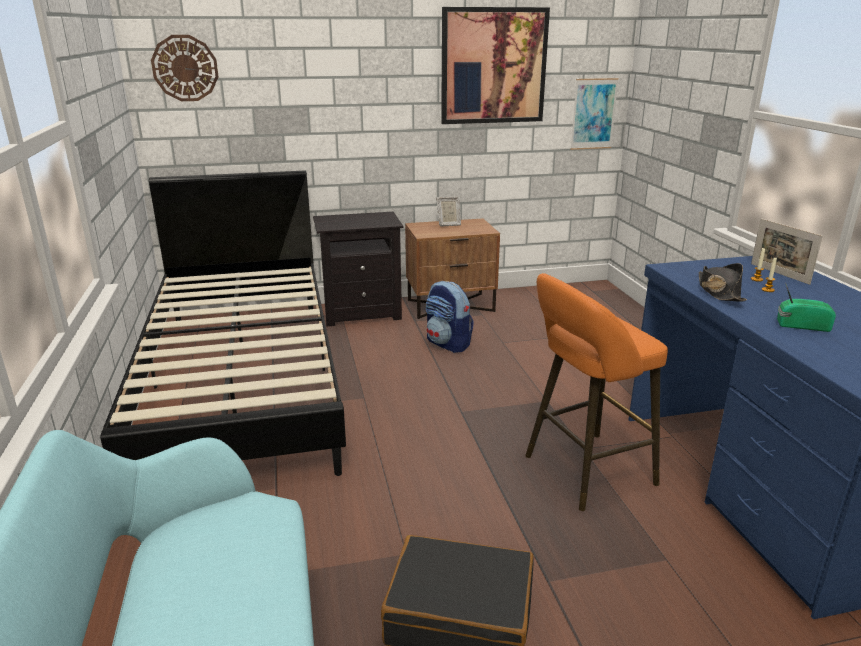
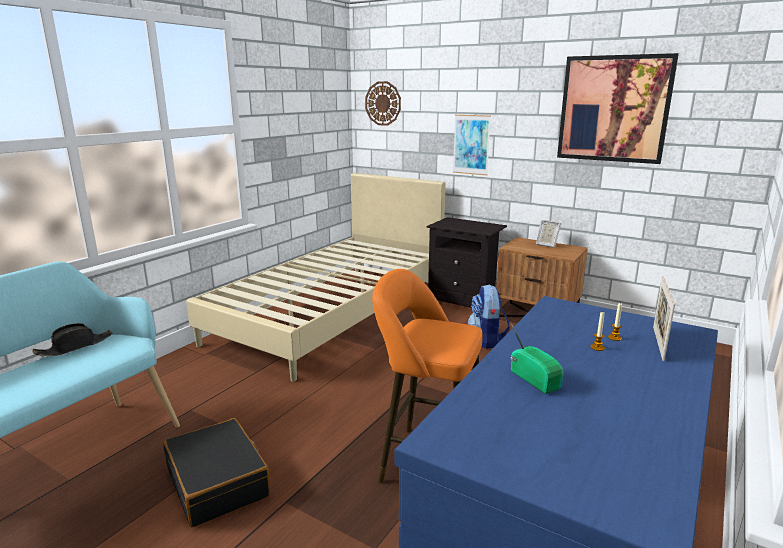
camera: 45 degrees right, 5 degrees down
(242, 380) = (333, 313): black bed -> beige bed
(593, 114) = (728, 163): picture -> picture (471, 144)
(719, 291) = (543, 331): black hat -> black hat (75, 346)

